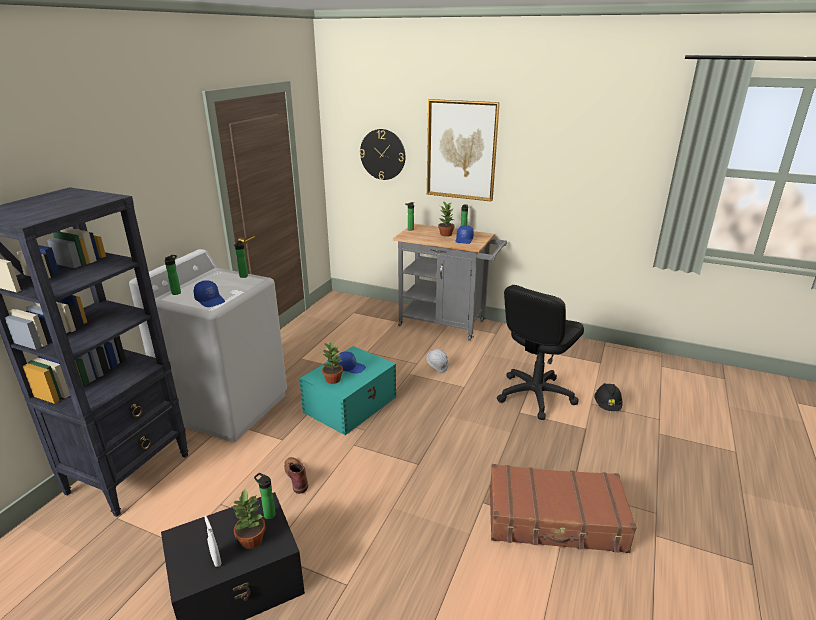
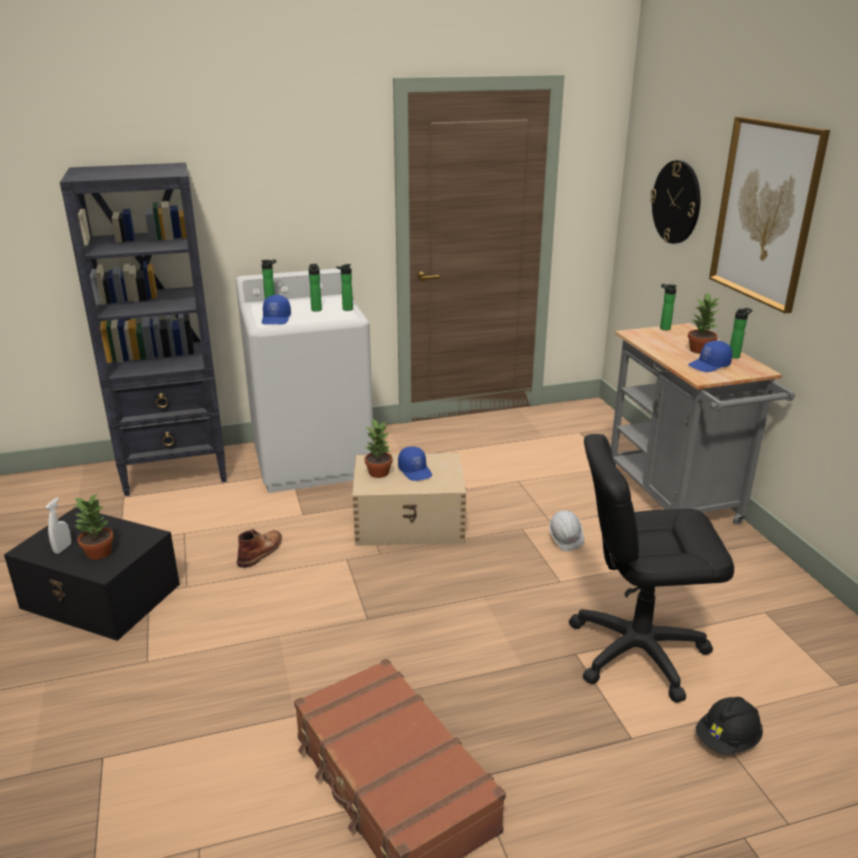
camera: 50 degrees right, 0 degrees up
(268, 514) = (137, 544): bottle -> bottle (316, 309)
(351, 404) = (410, 522): turquoise storage box -> beige storage box

